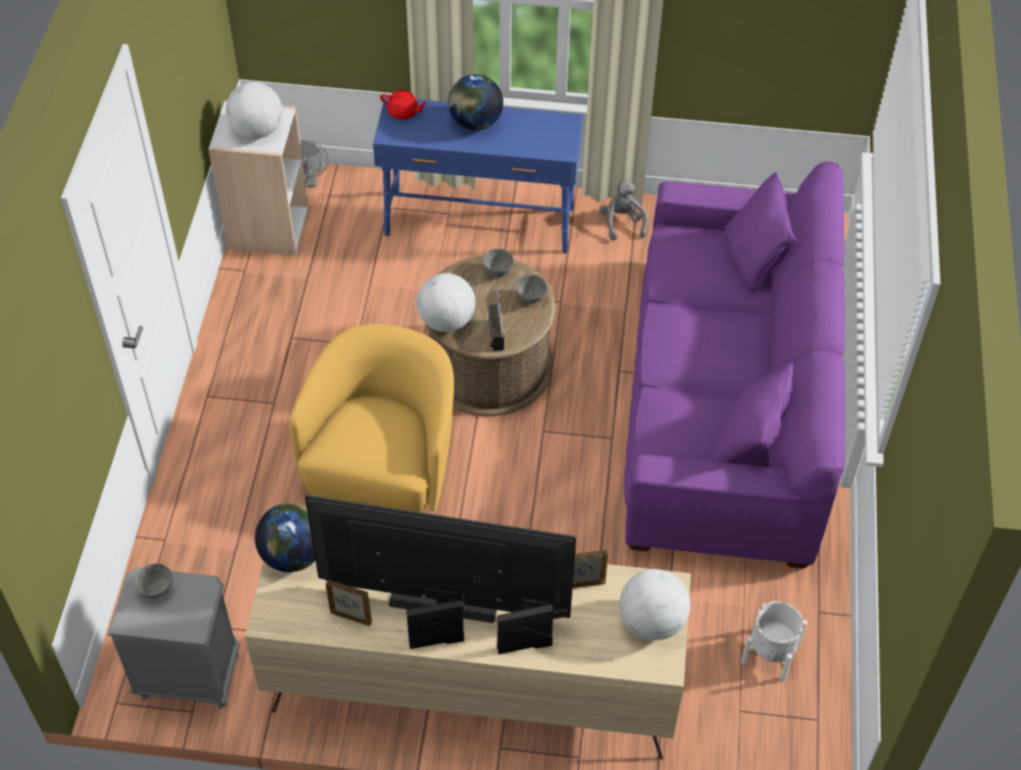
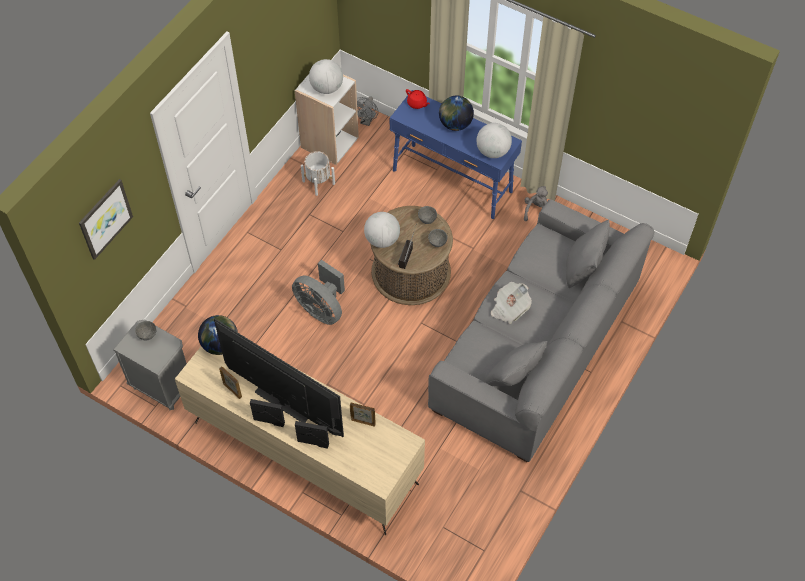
camera: 25 degrees right, 5 degrees up
(40, 403) = (105, 218): none -> picture
(383, 465) = (321, 309): yellow armchair -> grey fan
(652, 622) = (388, 457): globe -> globe (492, 151)
(687, 350) = (509, 308): none -> newspaper
(724, 406) = (534, 348): purple sofa -> grey sofa
(770, 654) = (478, 503): white planter -> white planter (318, 182)

